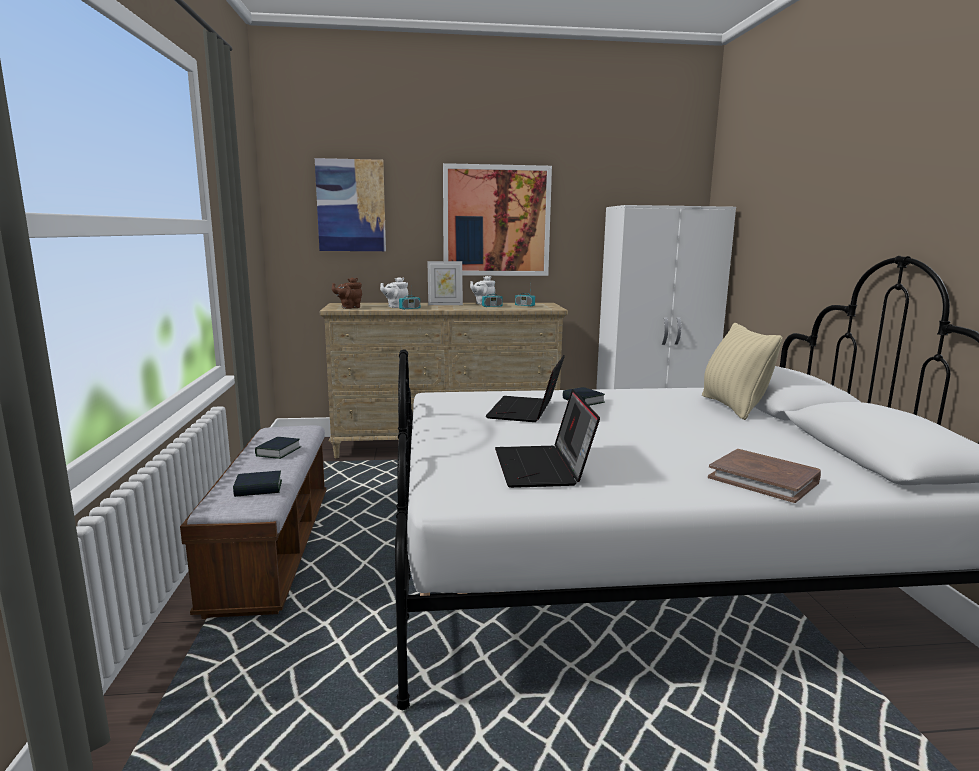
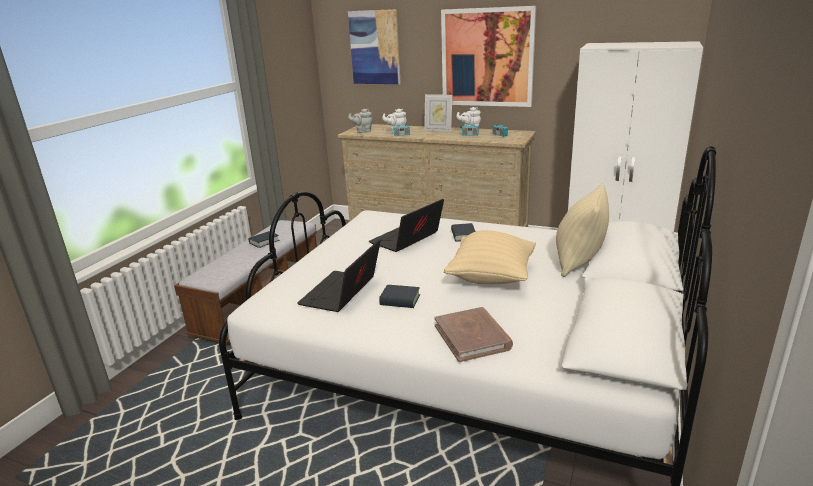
camera: 30 degrees right, 10 degrees up
(258, 489) = (226, 268): book -> book (400, 300)
(349, 307) = (362, 131): brown teapot -> grey teapot
(680, 429) = (491, 277): none -> beige pillow

